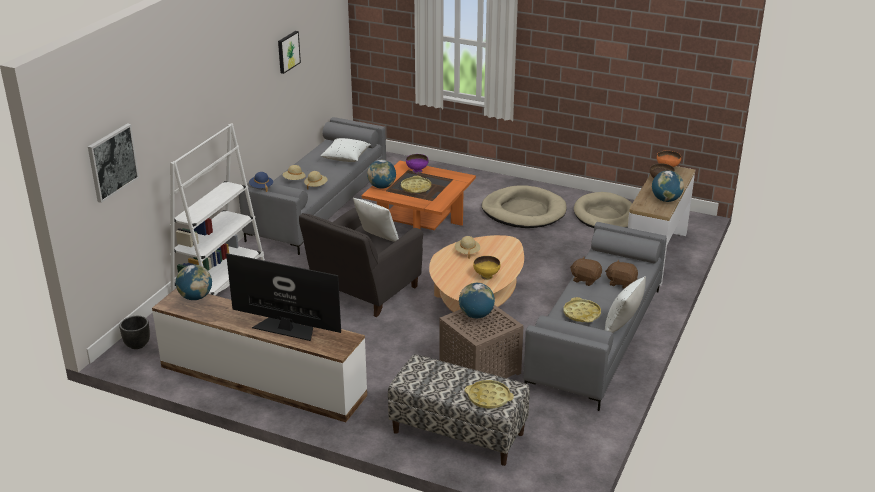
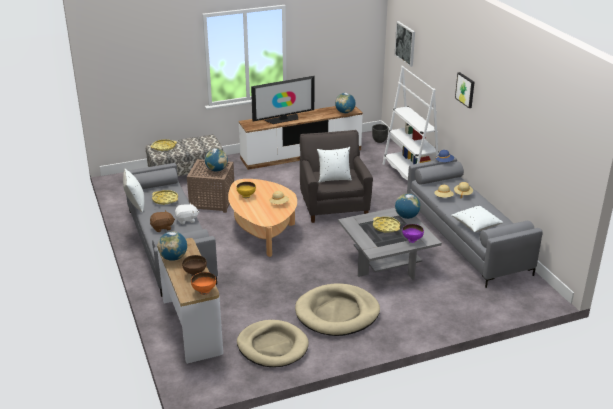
camera: 135 degrees right, 0 degrees up
(288, 51) = (519, 119): picture -> picture (465, 90)
(420, 222) = (386, 262): orange coffee table -> grey coffee table
(585, 279) = (186, 220): brown plush toy -> white plush toy

